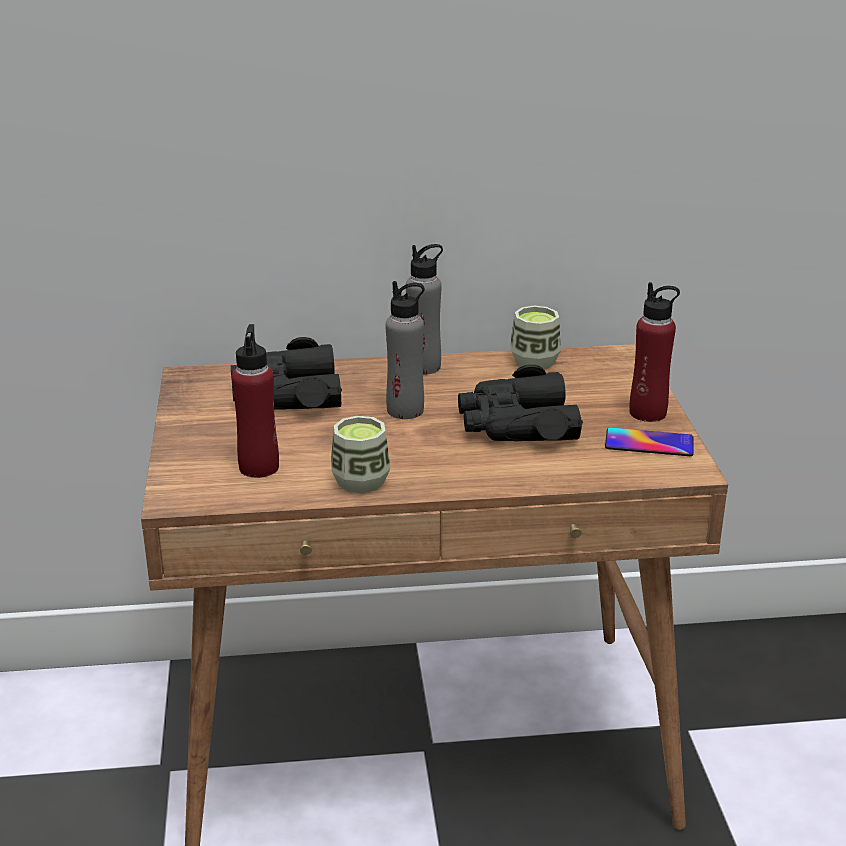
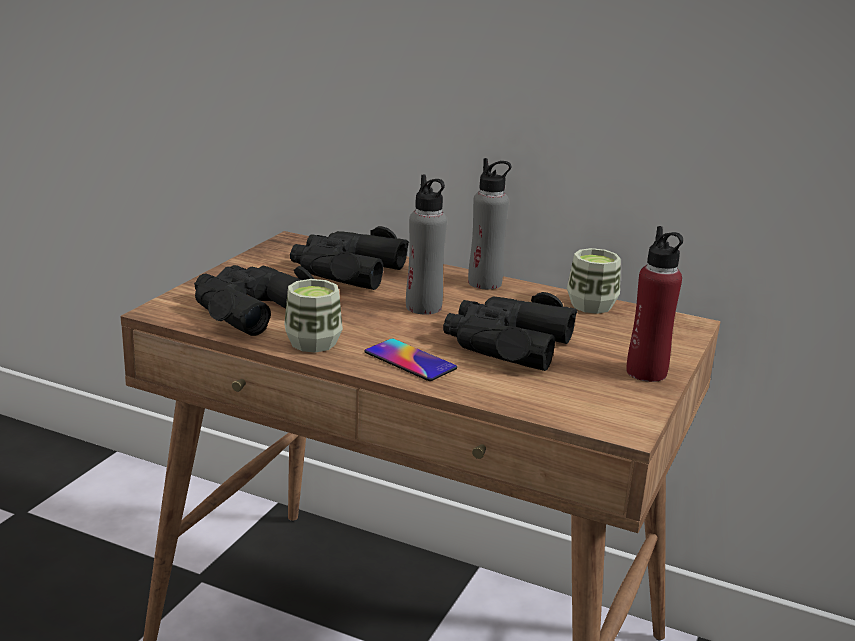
camera: 30 degrees right, 5 degrees down
(259, 467) = (251, 310): red bottle -> black binoculars
(649, 443) = (613, 395): phone -> phone (410, 360)

